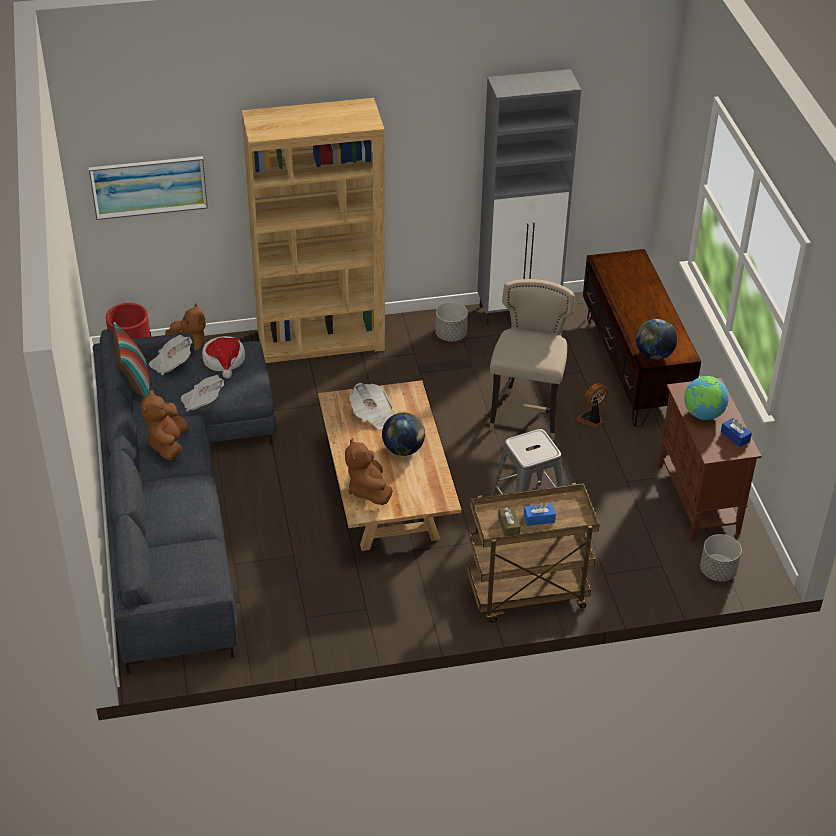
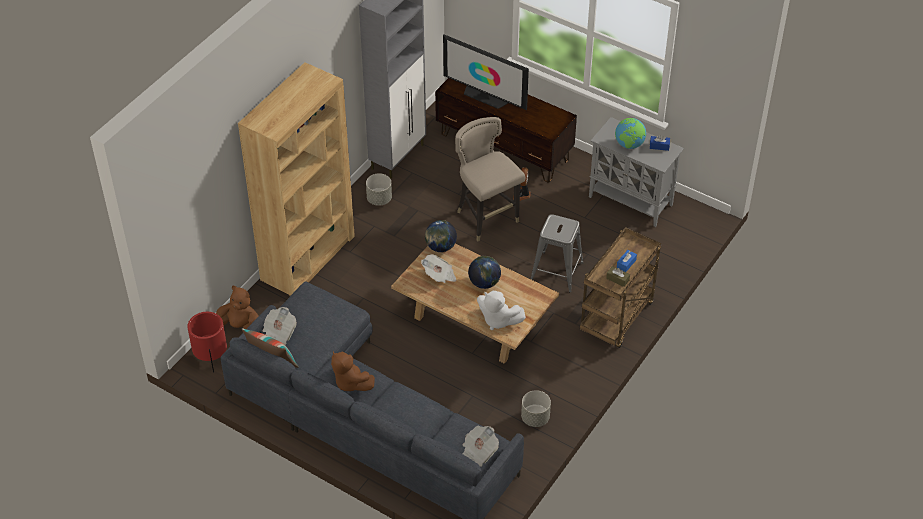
camera: 45 degrees left, 5 degrees up
(149, 186) = (191, 219): picture -> none
(202, 402) = (331, 342): newspaper -> newspaper (478, 452)
(224, 360) = (308, 307): hat -> none
(368, 490) = (498, 320): brown plush toy -> white plush toy
(629, 289) = (485, 96): none -> television
(653, 355) = (549, 128): globe -> globe (440, 247)
(698, 500) = (631, 201): brown cabinet -> grey cabinet
(717, 571) = (686, 233): grey planter -> grey planter (535, 418)

